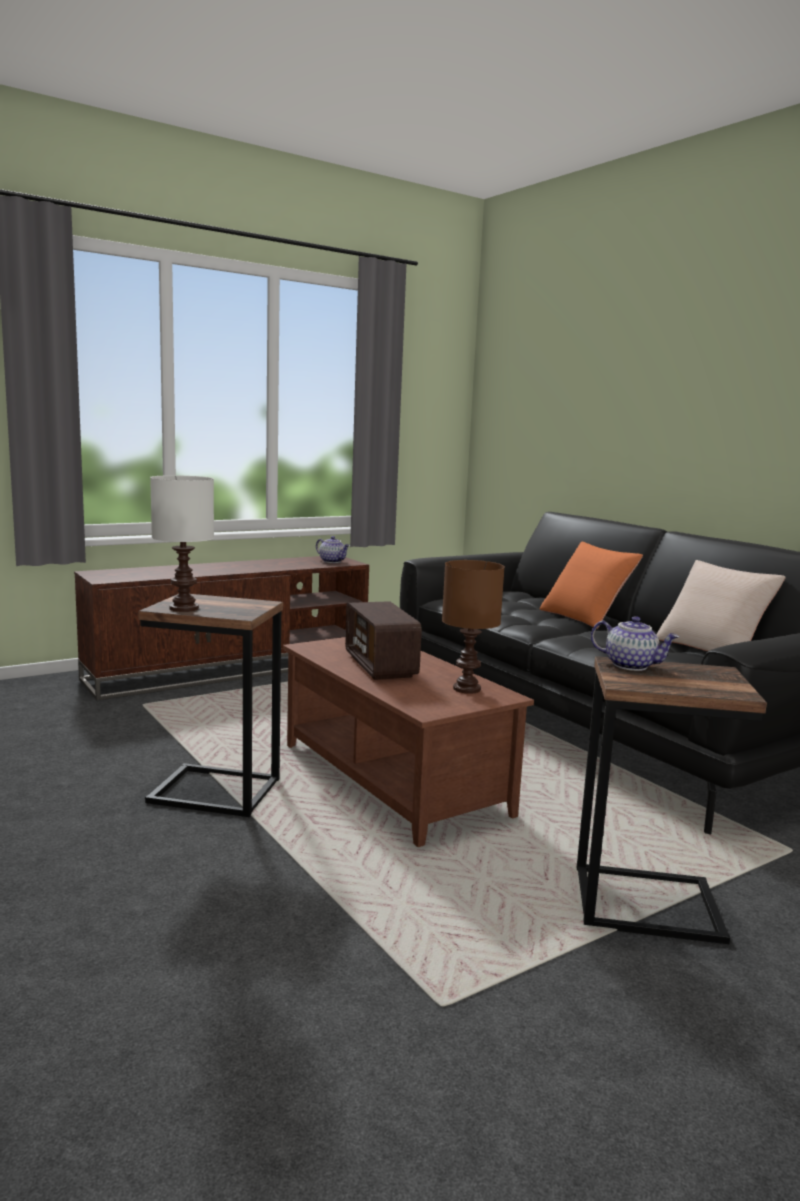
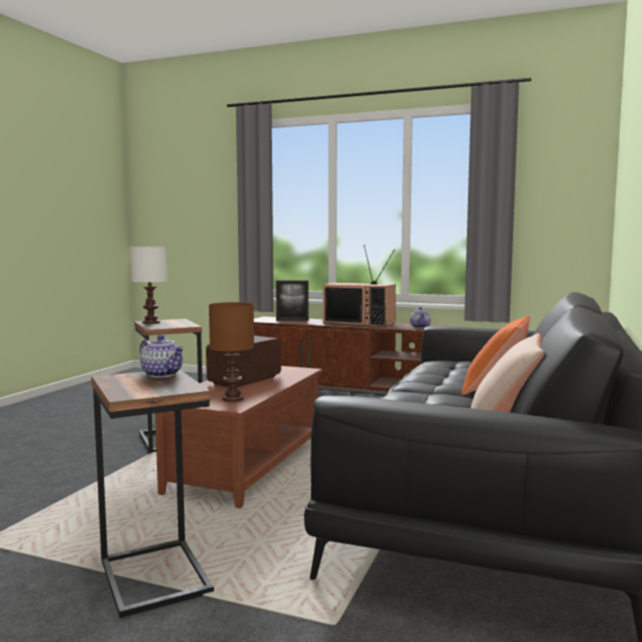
camera: 55 degrees right, 5 degrees down
(153, 572) = (292, 320): none -> picture frame
(251, 564) = (360, 323): none -> television
(631, 665) = (163, 374): teapot -> teapot turned 45 degrees counterclockwise

